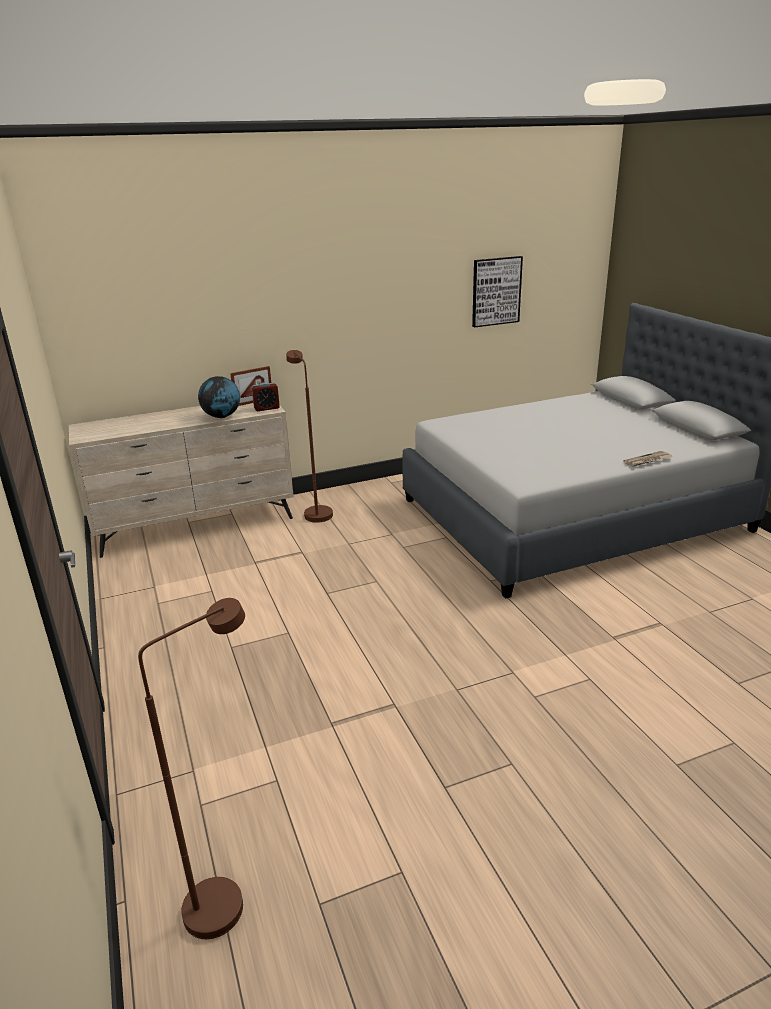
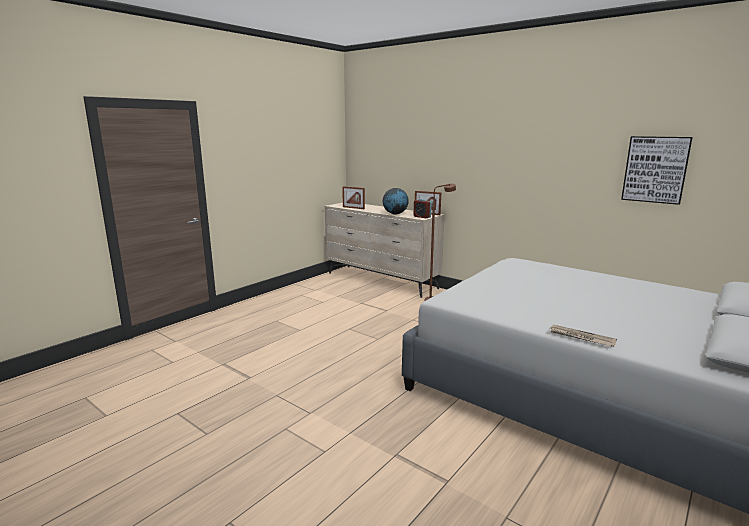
camera: 60 degrees right, 10 degrees down
(131, 430) = (353, 208): none -> picture frame
(227, 897) = (92, 373): brown floor lamp -> none

